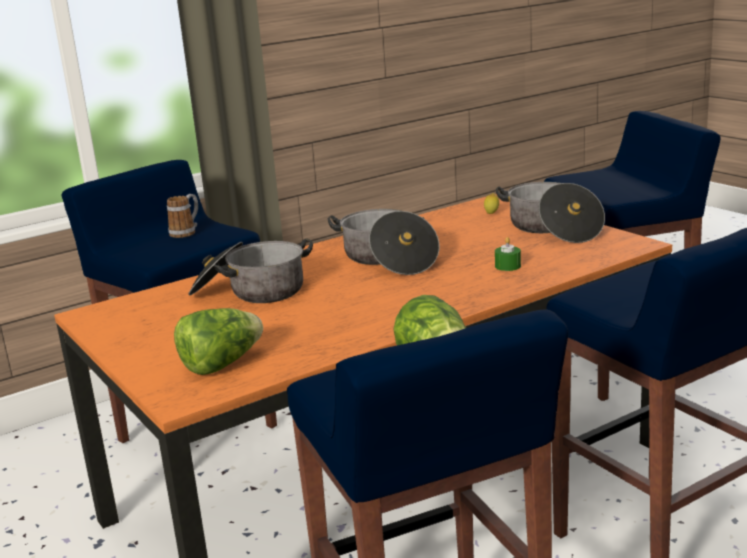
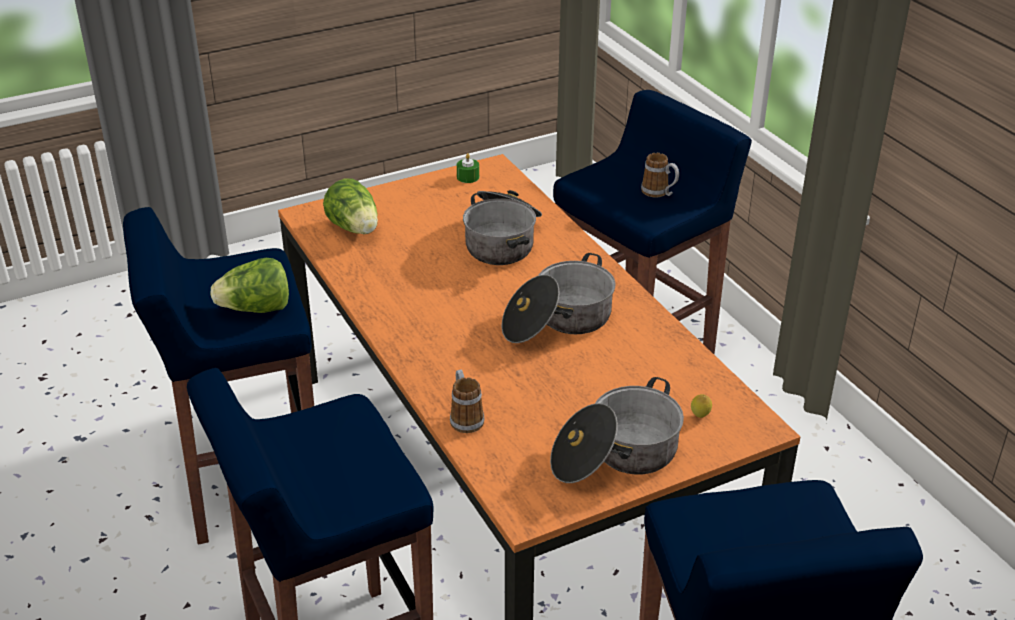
camera: 95 degrees right, 15 degrees up
(508, 266) = (498, 398): green candle -> green candle (468, 177)
(542, 273) = (465, 418): none -> mug

